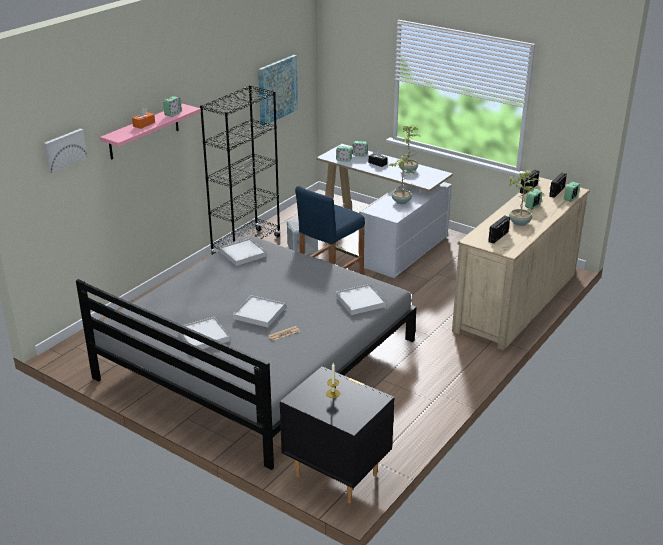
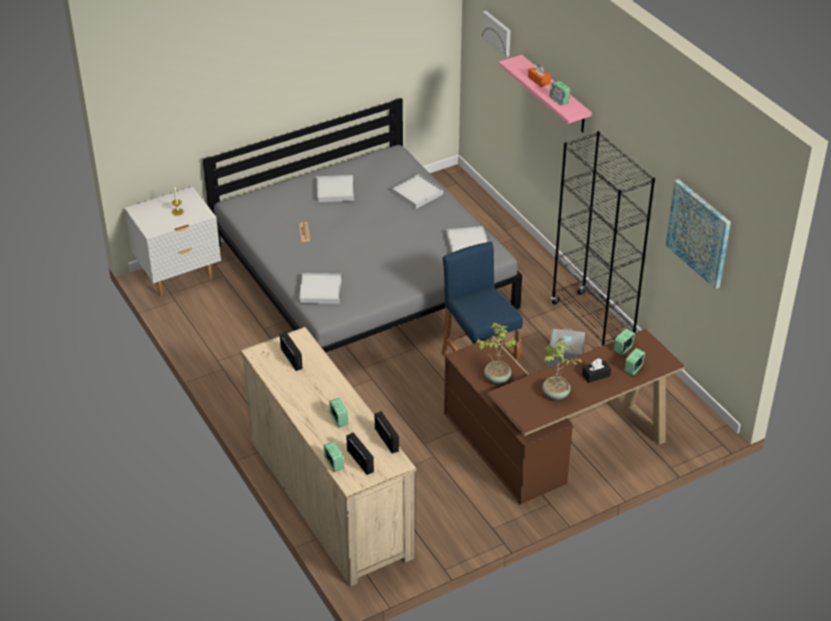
camera: 115 degrees right, 10 degrees up
(259, 313) = (347, 226): white tray -> white tray (417, 193)
(336, 475) = (178, 277): black nightstand -> white nightstand
(384, 237) = (552, 445): white desk -> brown desk
(520, 222) = (309, 390): potted plant -> none

